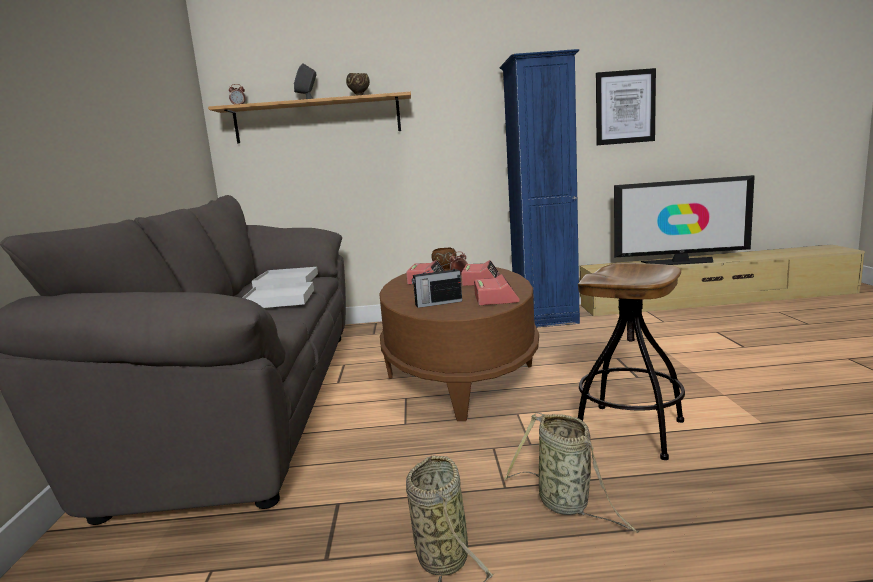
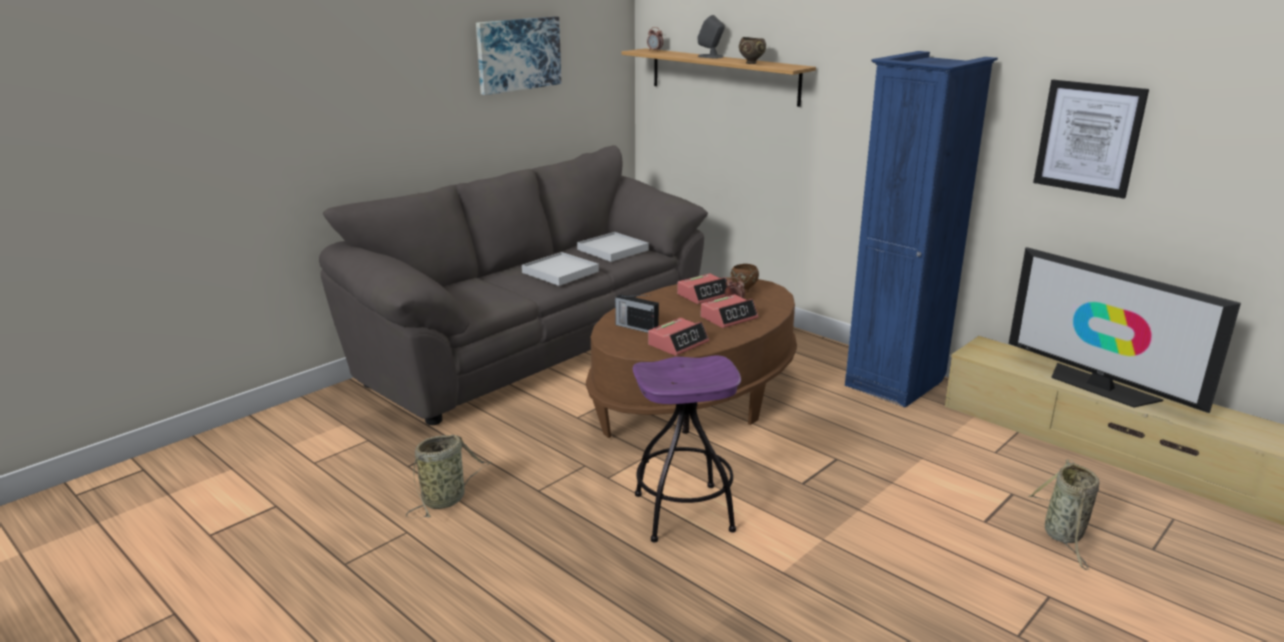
camera: 45 degrees right, 10 degrees up
(135, 85) = (518, 54): none -> picture
(567, 505) = (542, 521): basket -> basket (1064, 536)
(629, 430) = (683, 512): brown stool -> purple stool

